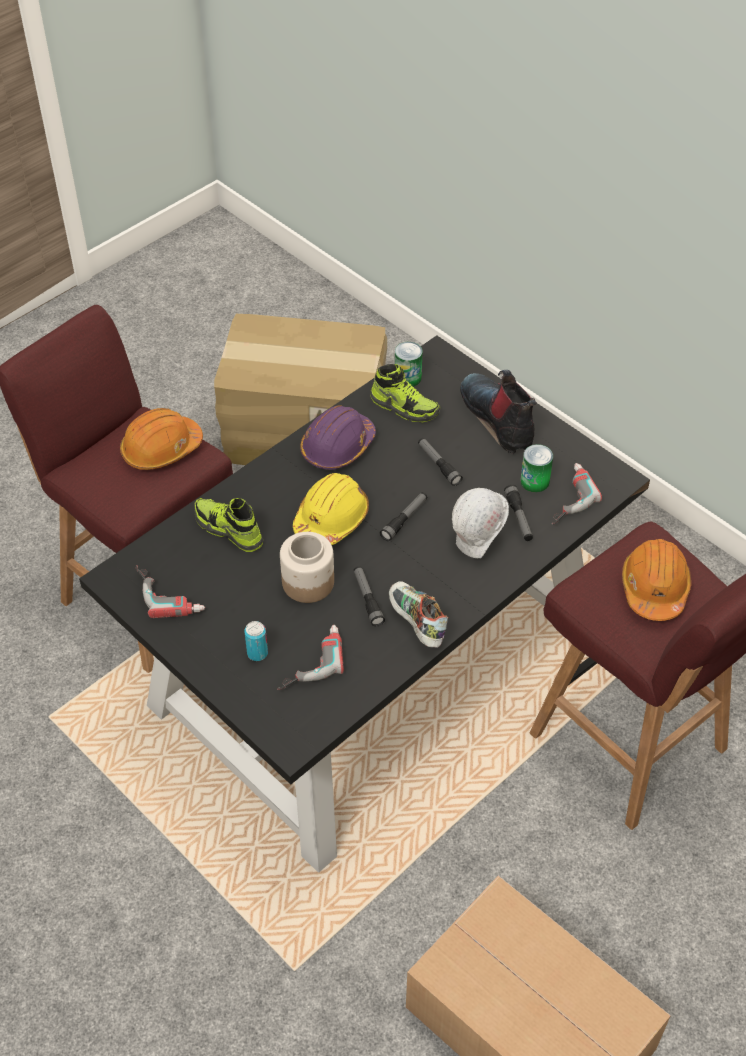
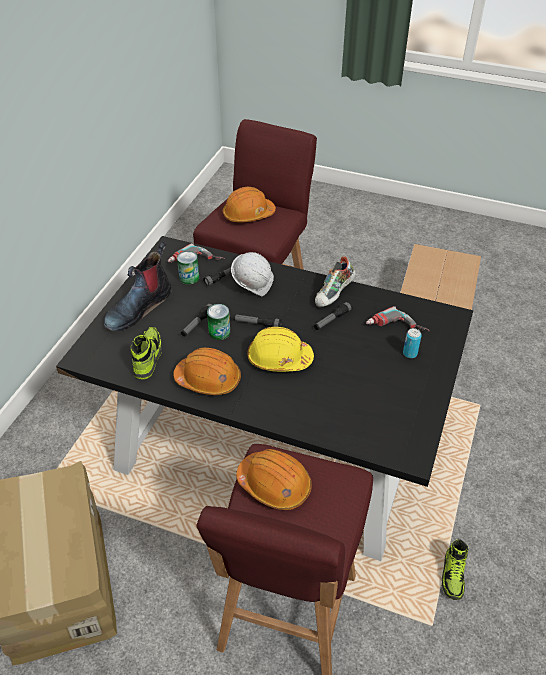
camera: 115 degrees left, 5 degrees down
(170, 592) = (400, 417): power drill -> none
(228, 530) = (324, 409): shoe -> shoe (453, 575)
(307, 583) = (340, 351): jar -> none
(337, 447) = (208, 380): purple hard hat -> orange hard hat
(407, 377) = (114, 366): can -> can (219, 332)

